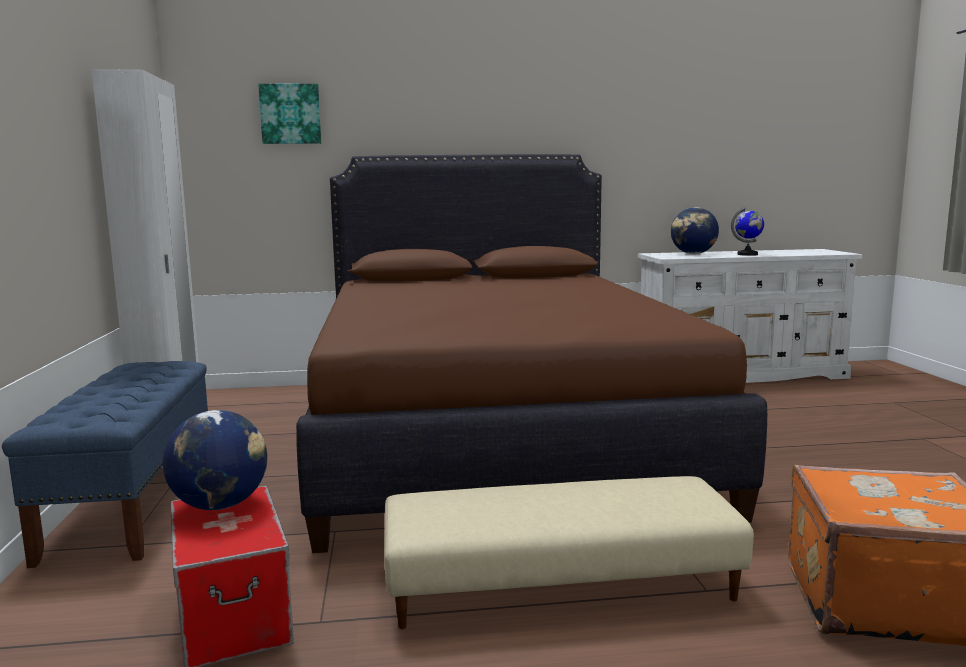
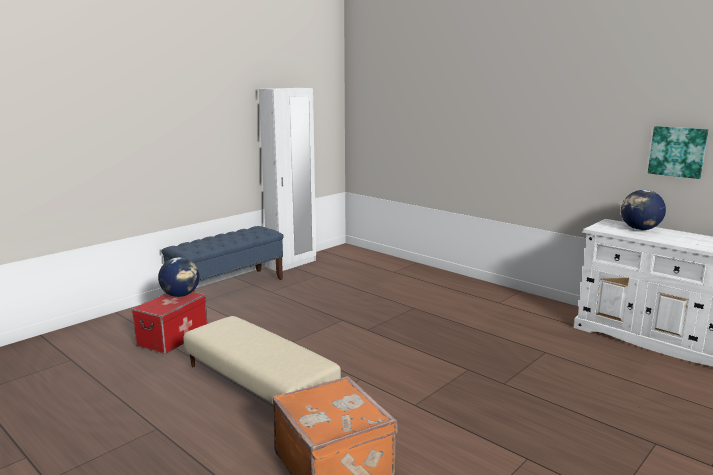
camera: 50 degrees right, 5 degrees up
(290, 114) = (396, 95): picture -> picture (677, 151)
(494, 435) = (400, 315): brown bed -> none
(747, 254) = (679, 241): globe -> none

